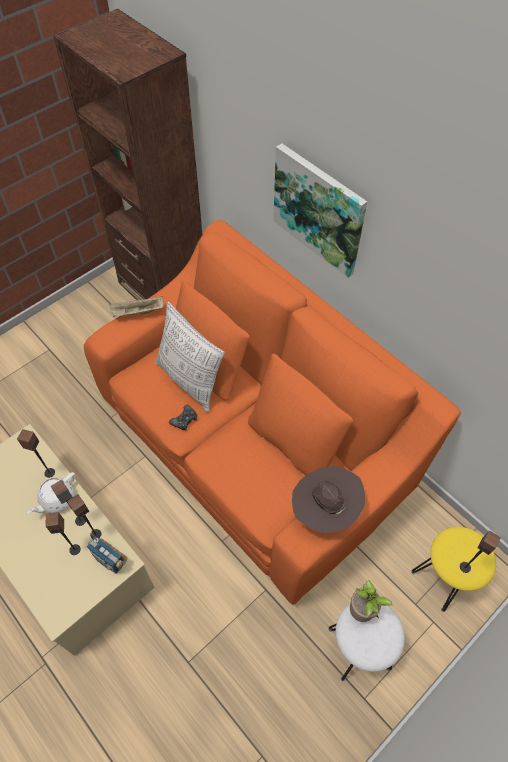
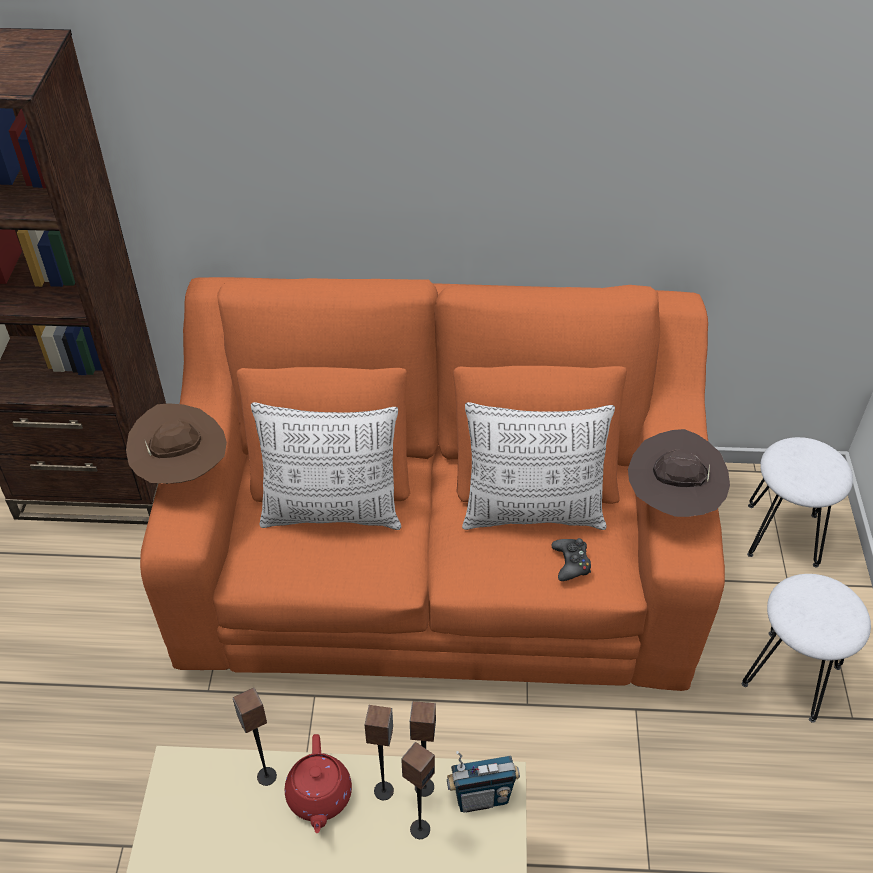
camera: 45 degrees left, 10 degrees down
(57, 499) = (319, 797): white teapot -> red teapot
(137, 313) = (183, 472): beige tray -> brown hat
(184, 420) = (381, 560): black game controller -> black game controller (571, 563)
(270, 455) = (533, 513): none -> pillow
(319, 210) = (390, 148): picture -> none
(362, 612) = (791, 598): potted plant -> none
(444, 578) = (783, 535): yellow stool -> white stool
(465, 567) = (821, 475): speaker -> none

